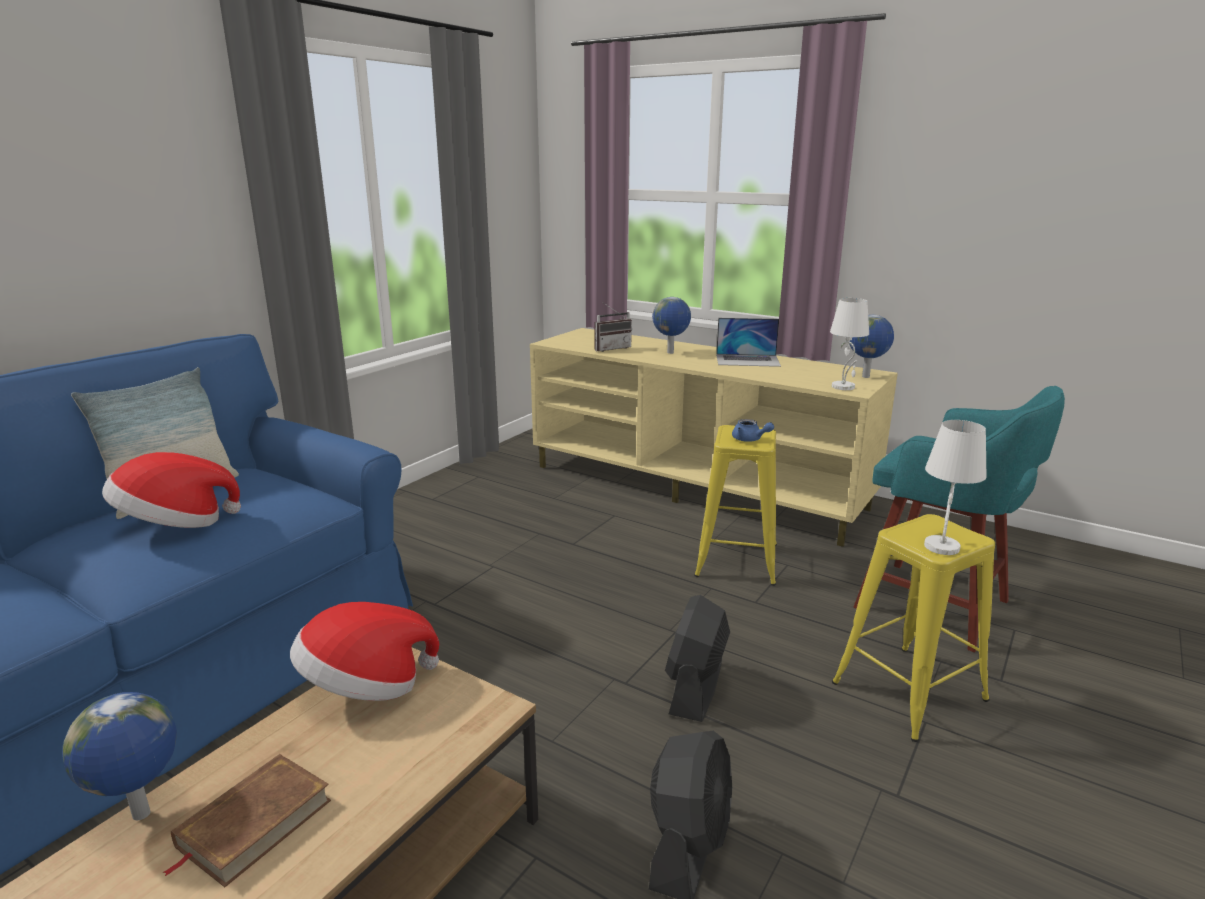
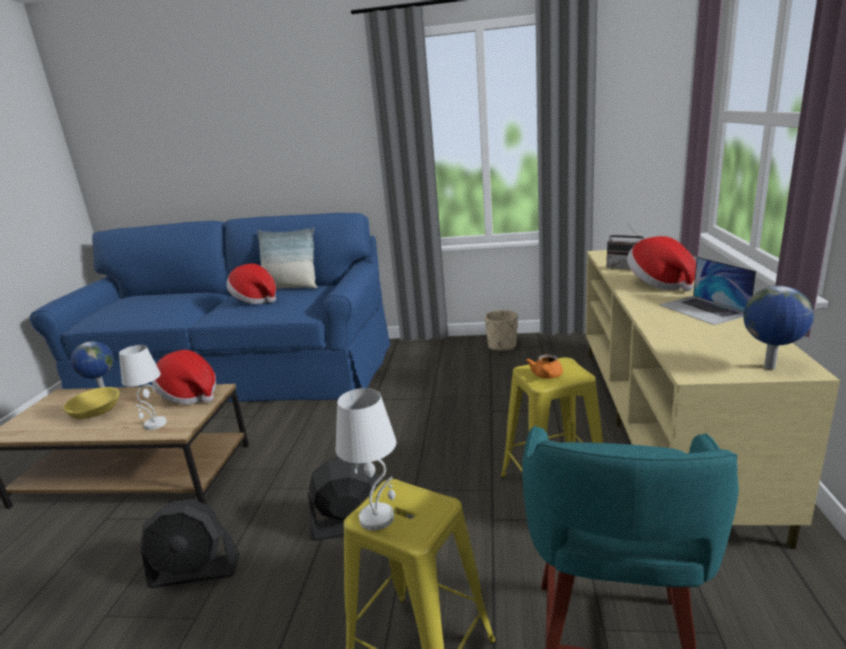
camera: 65 degrees right, 0 degrees up
(254, 823) = (96, 412): brown book -> yellow bowl
(441, 492) = (502, 346): none -> beige planter
(670, 353) = (659, 283): globe -> hat
(750, 440) = (546, 376): blue teapot -> orange teapot
(843, 387) = (697, 365): white table lamp -> white table lamp (155, 424)

